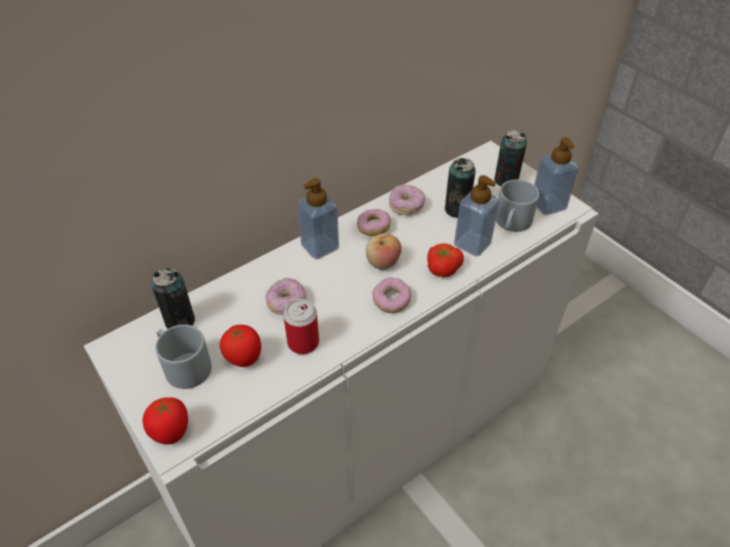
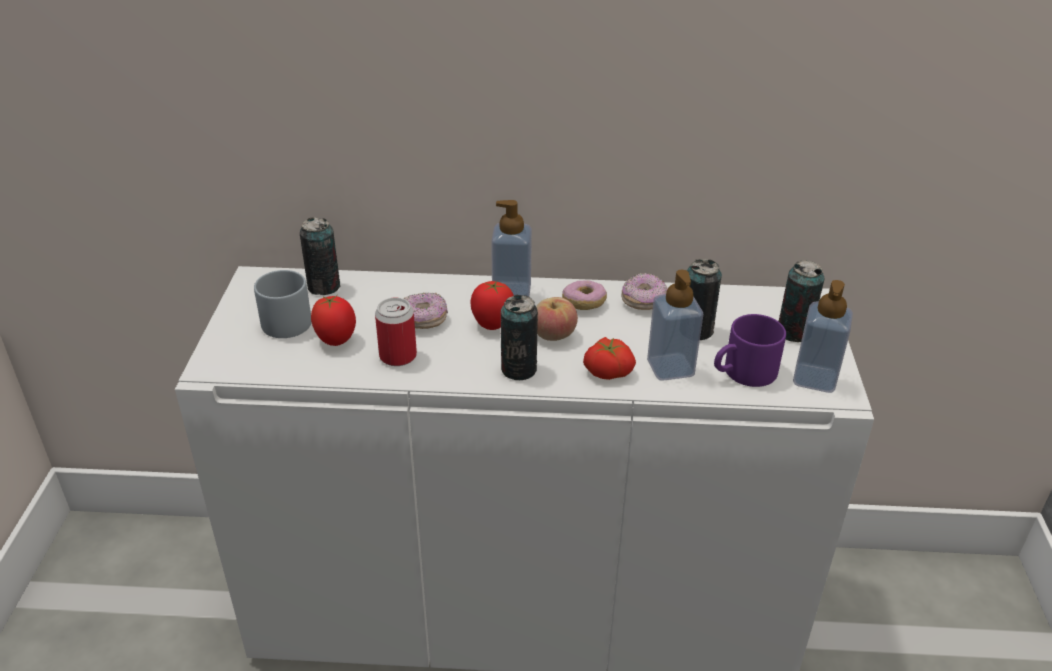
camera: 40 degrees right, 10 degrees down
(172, 434) = (220, 359): tomato -> tomato (492, 325)
(391, 301) = (518, 369): donut -> can
(512, 224) = (743, 373): grey mug -> purple mug

